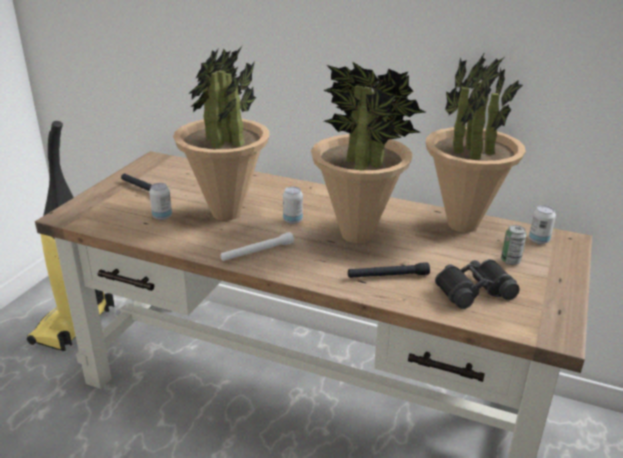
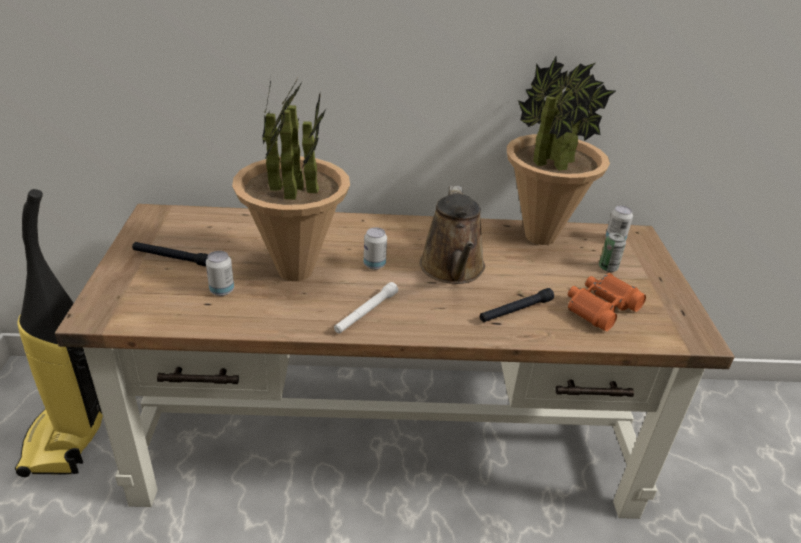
camera: 25 degrees left, 5 degrees up
(357, 235) = (453, 269): potted plant -> brown watering can
(473, 290) = (600, 308): black binoculars -> orange binoculars

